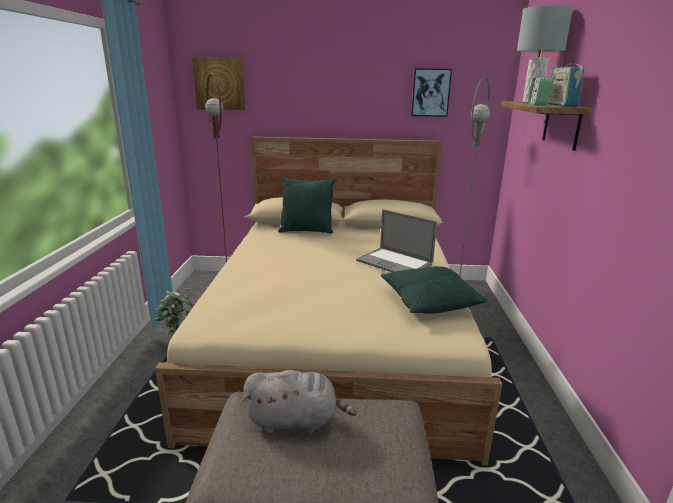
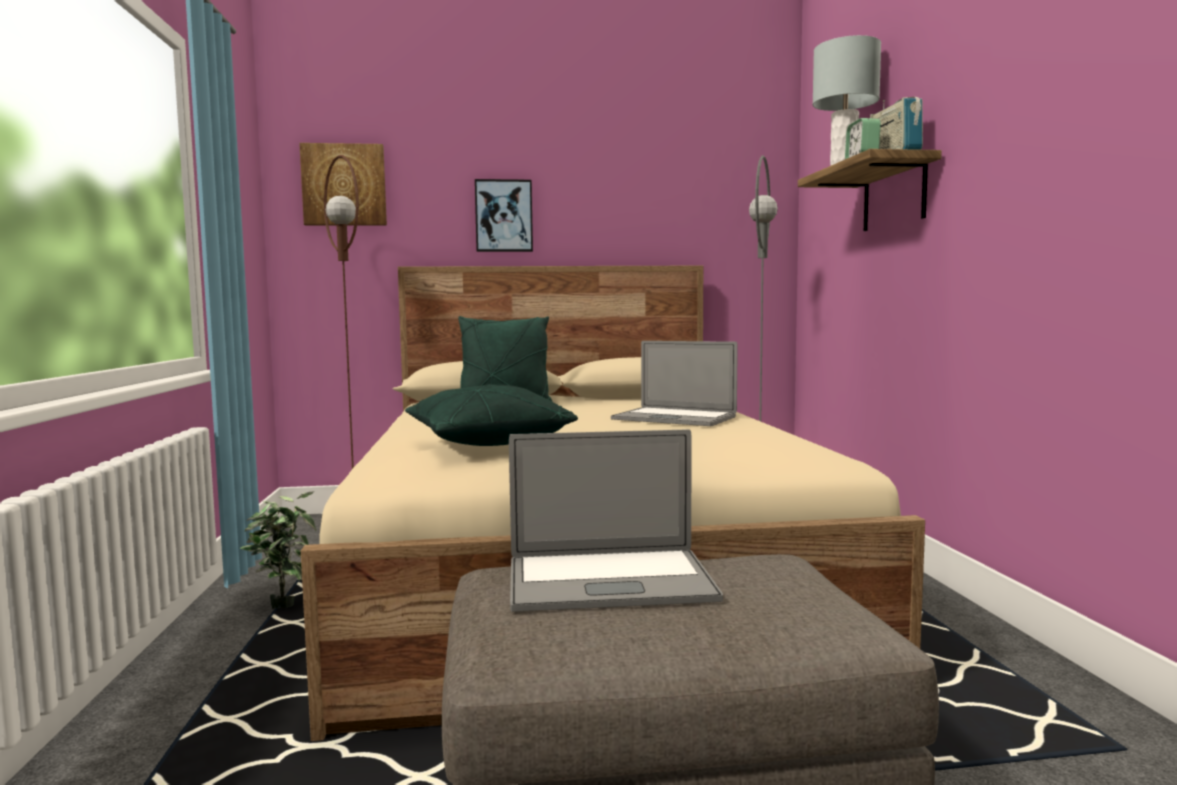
camera: 10 degrees left, 15 degrees down
(296, 421) = (609, 580): grey plush toy -> laptop
(429, 301) = (759, 441): green pillow -> green pillow (487, 441)
(430, 92) = (679, 195): picture -> picture (503, 216)

